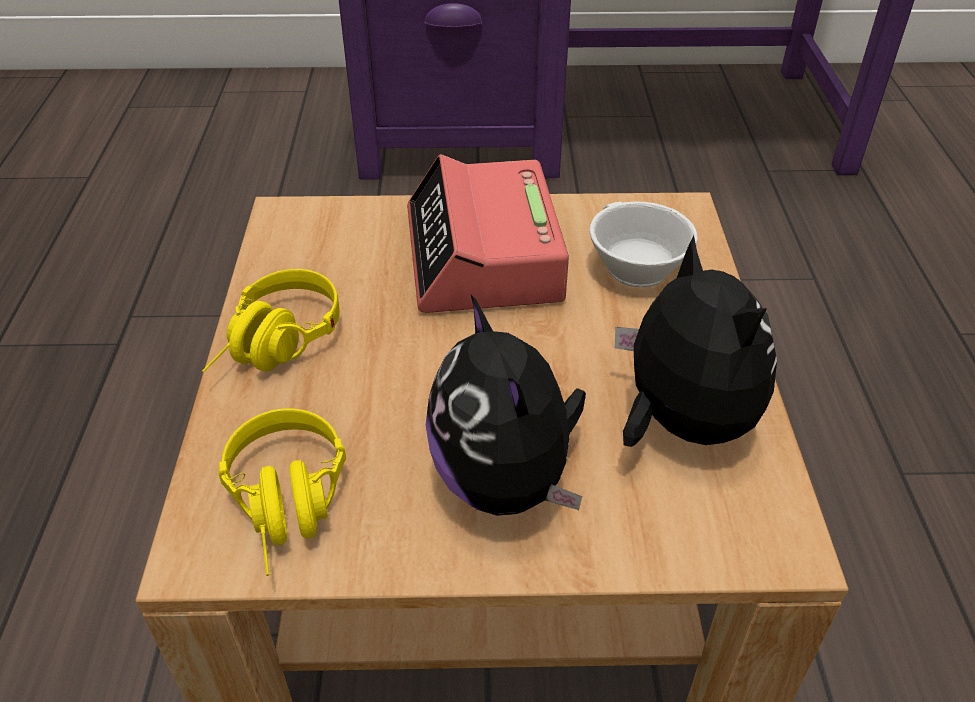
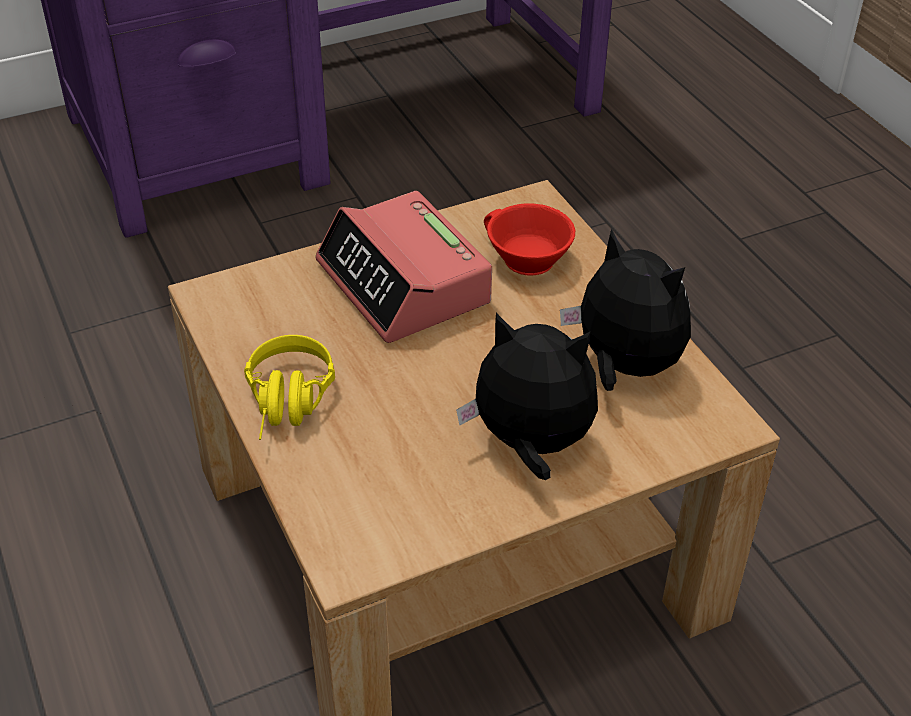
camera: 25 degrees left, 0 degrees up
(291, 508) = (391, 513): yellow headphones -> none
(507, 481) = (530, 445): plush toy -> plush toy turned 150 degrees clockwise
(632, 267) = (524, 259): white cup -> red cup

